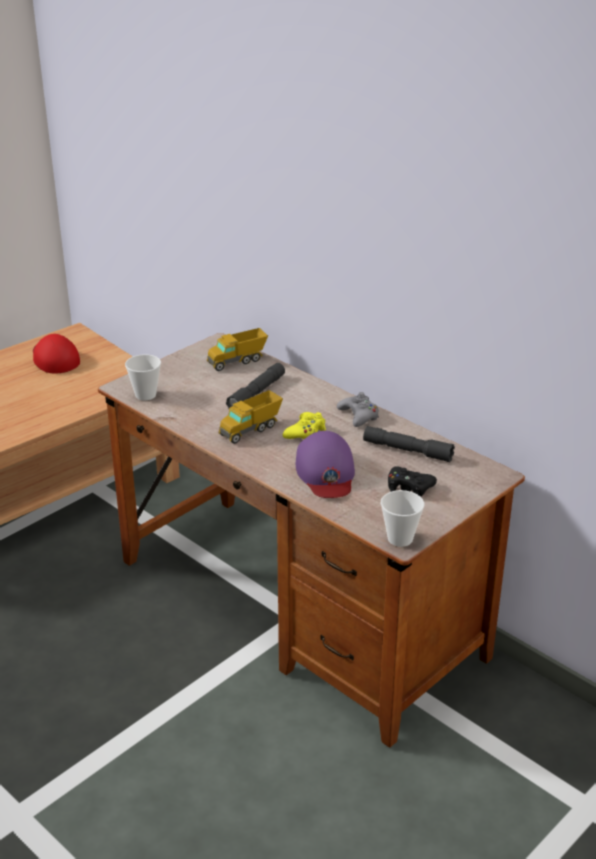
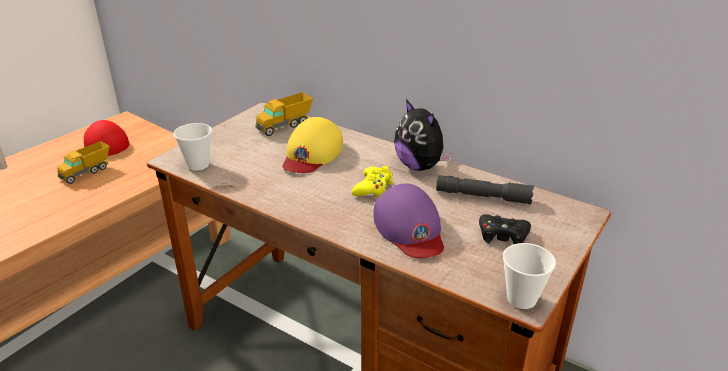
camera: 10 degrees left, 0 degrees up
(251, 430) = (316, 190): toy truck -> toy truck (87, 172)
(257, 393) = (312, 153): grey flashlight -> yellow cap
(359, 416) = (420, 166): grey game controller -> plush toy

